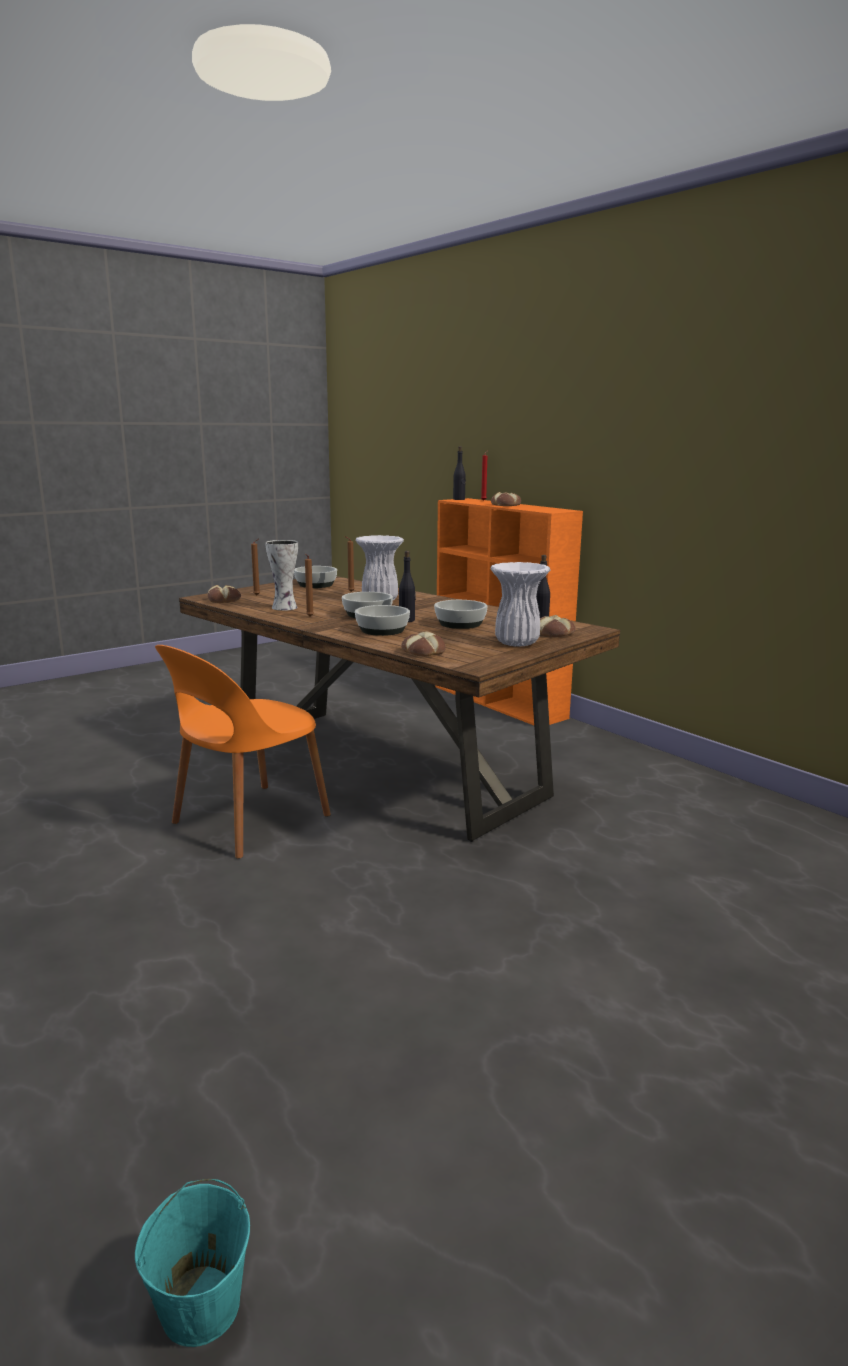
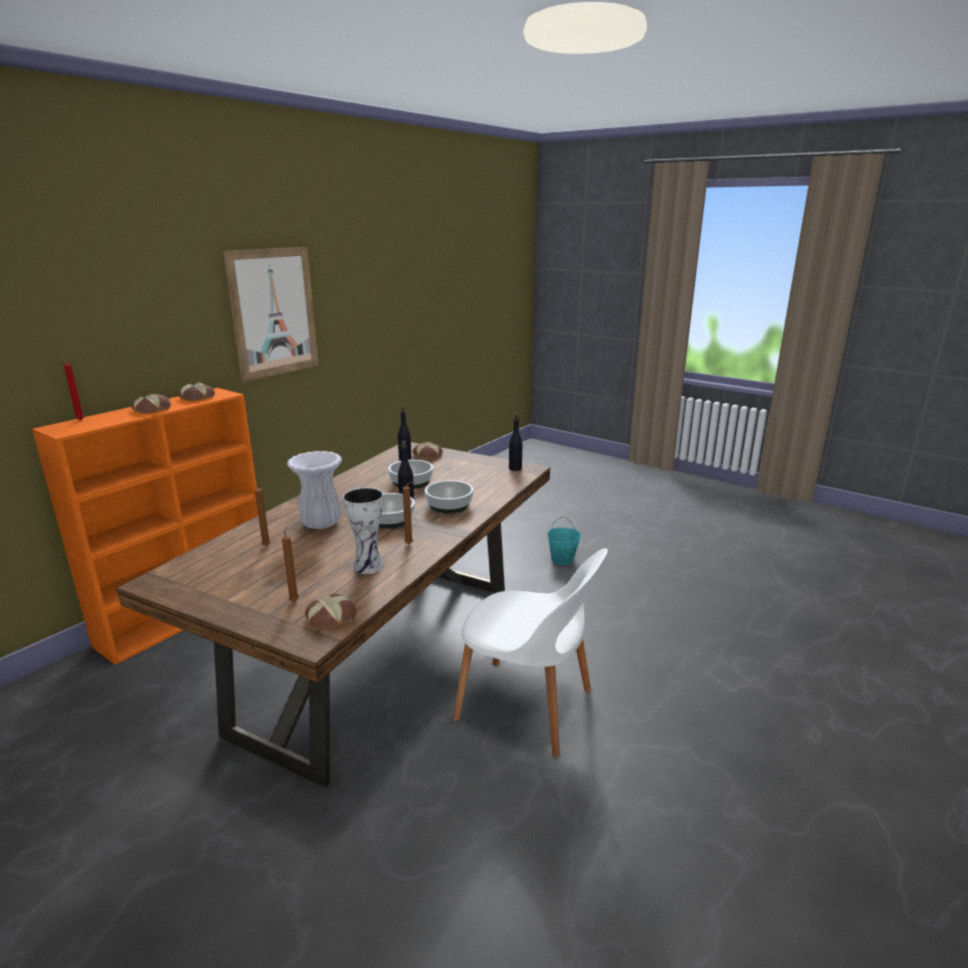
camera: 105 degrees left, 5 degrees up
(200, 1306) = (844, 605): turquoise bucket -> turquoise bucket (562, 559)
(248, 821) = (527, 707): orange chair -> white chair
(315, 585) = (215, 576): bowl -> none
(422, 652) = (506, 485): bread -> bread (197, 397)
(459, 499) = (59, 430): black bottle -> black bottle (515, 468)
(518, 643) = (463, 462): white vase -> none
(660, 444) = (274, 313): none -> picture

